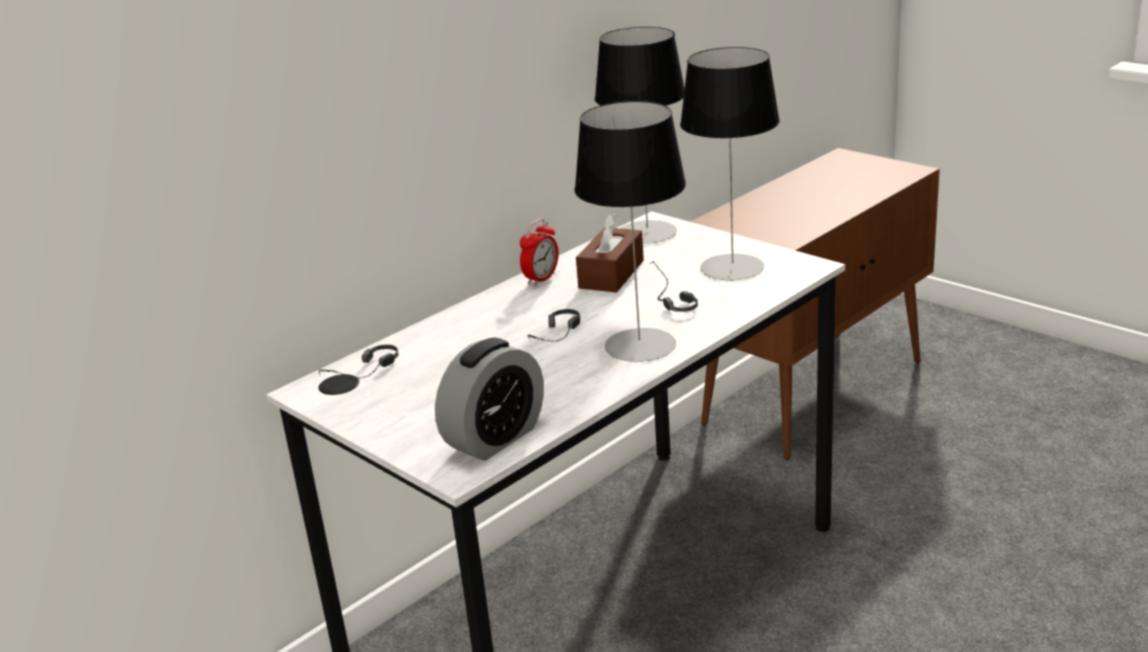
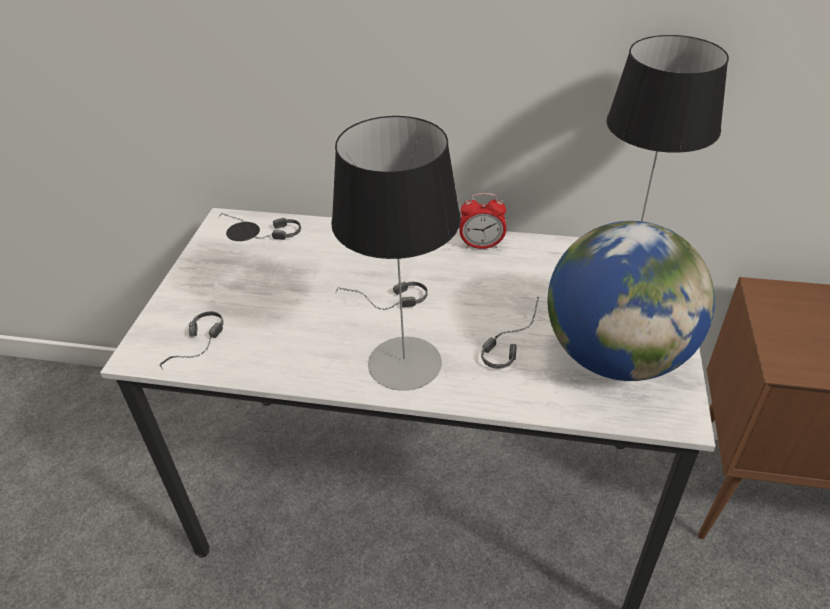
camera: 55 degrees right, 15 degrees up
(495, 438) = (197, 350): alarm clock -> headphones
(611, 274) = (526, 281): brown tissue box -> none
(732, 267) = (615, 356): table lamp -> globe

